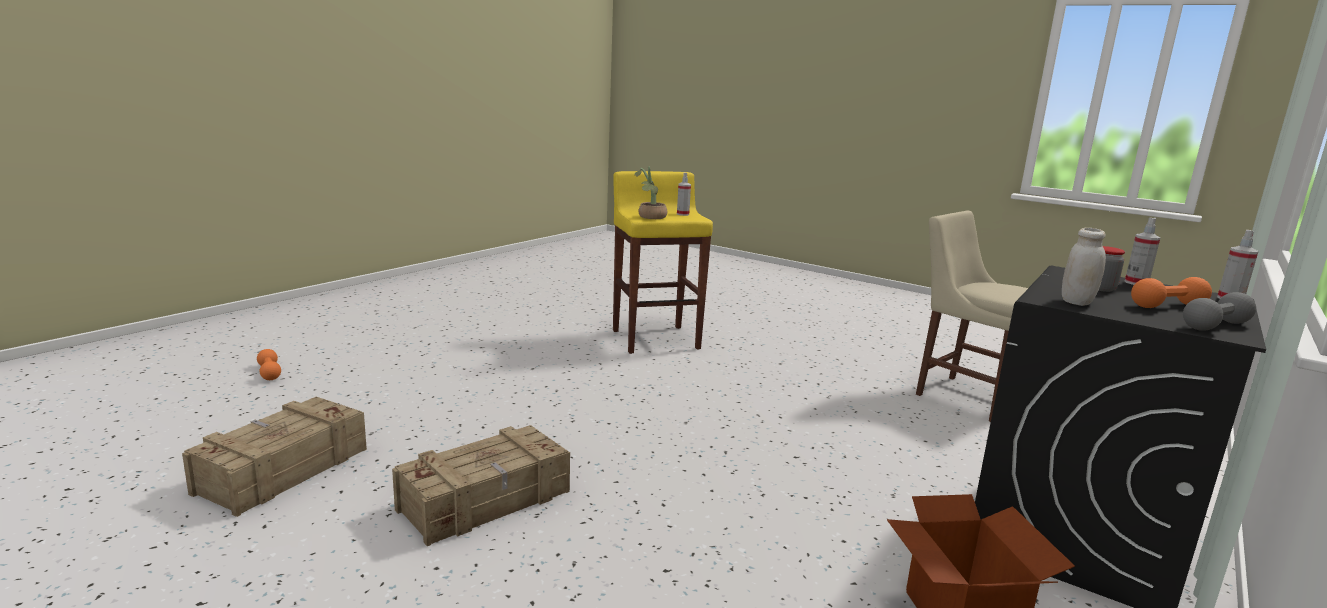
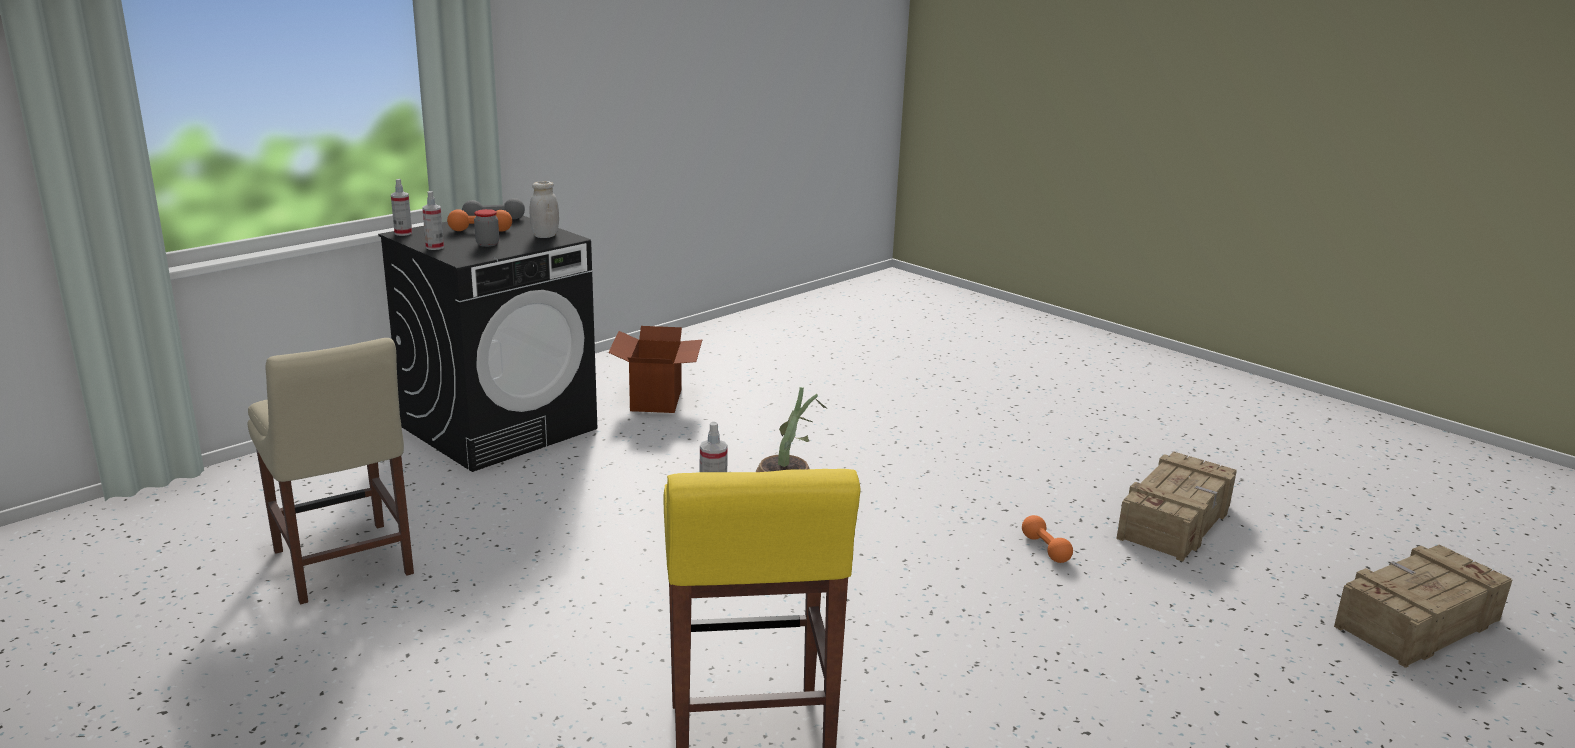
camera: 170 degrees left, 5 degrees up
(269, 373) = (1372, 675): orange dumbbell -> orange dumbbell (1045, 549)
(486, 500) = (973, 484): crate -> crate (1415, 623)

